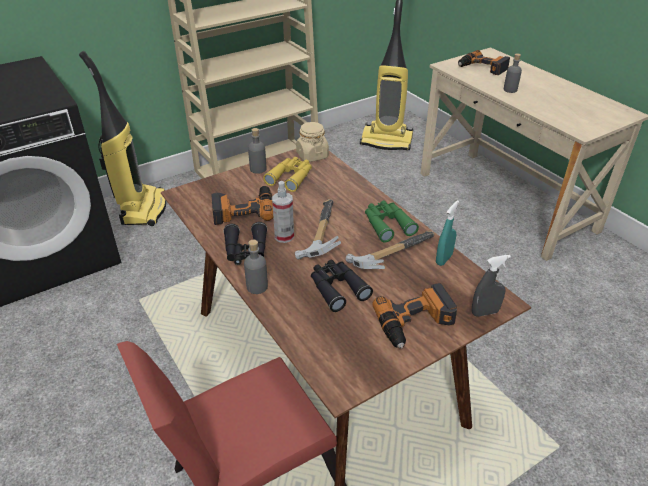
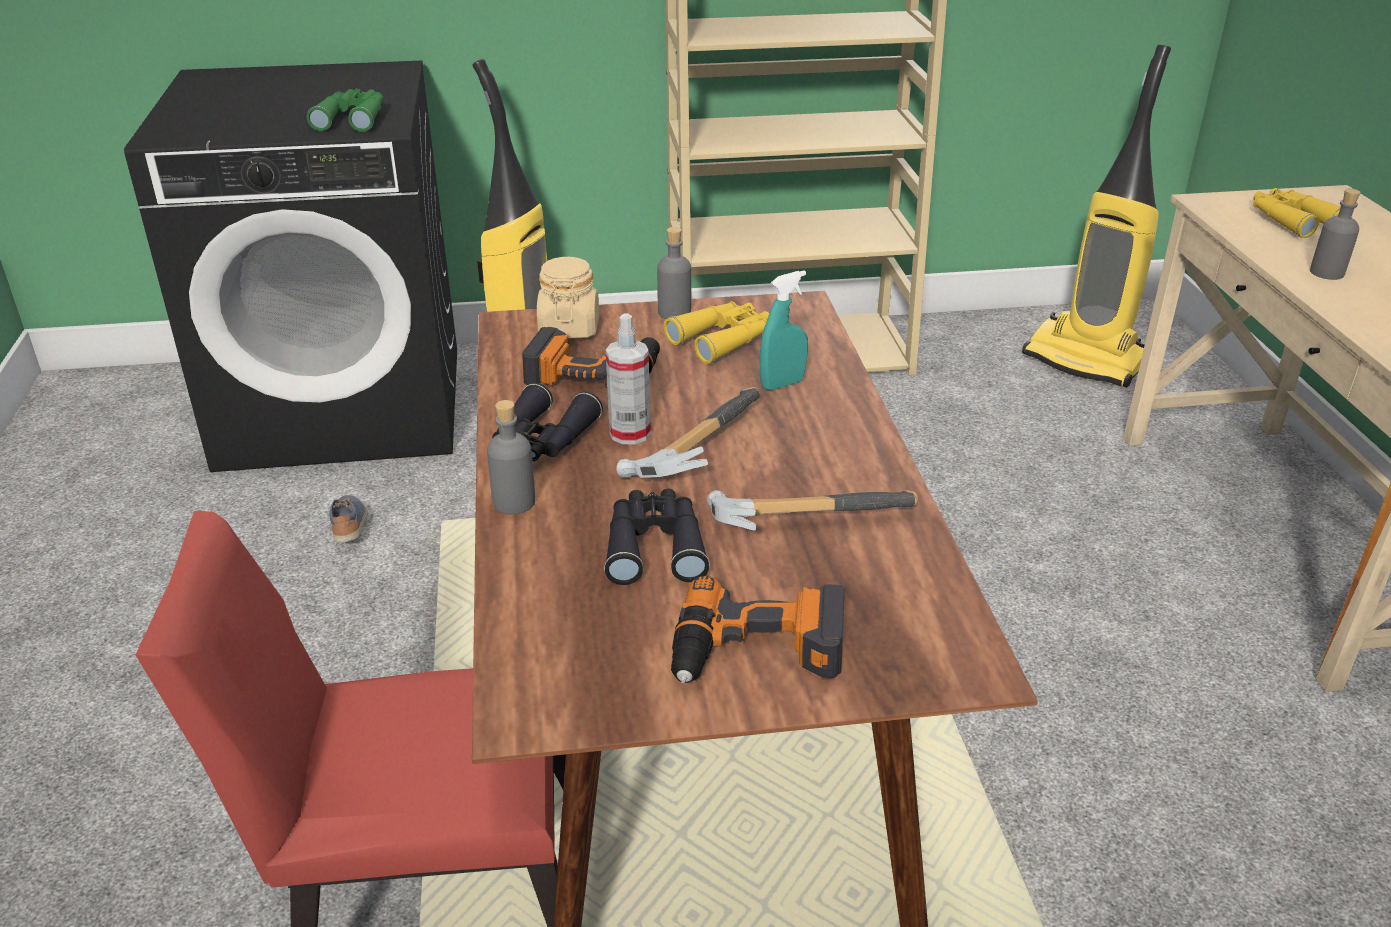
camera: 25 degrees right, 5 degrees down
(90, 317) = (350, 527): none -> shoe
(312, 155) = (794, 311): beige jar -> beige jar (569, 328)
(387, 224) = (845, 463): green binoculars -> green binoculars (352, 119)
(444, 259) = (913, 556): turquoise spray bottle -> turquoise spray bottle (782, 384)
(482, 68) = (1291, 220): power drill -> yellow binoculars
(485, 312) = (921, 678): grey spray bottle -> none

